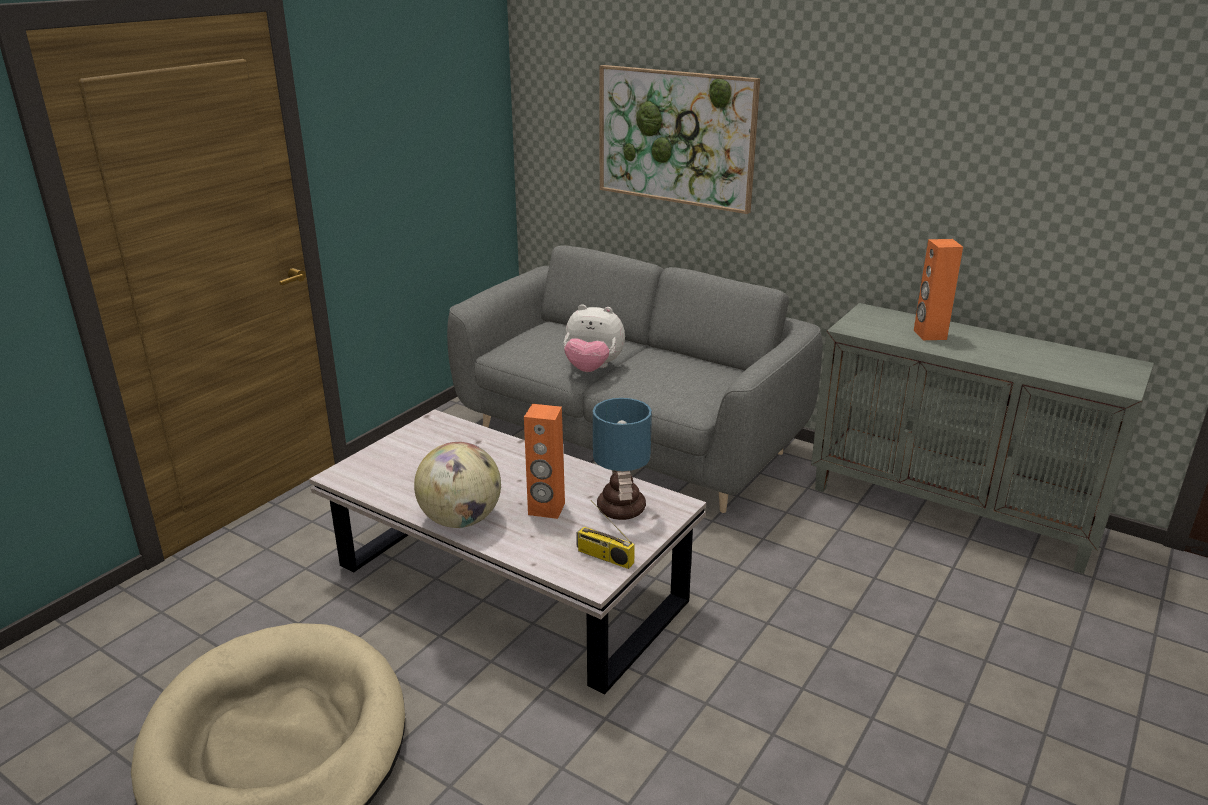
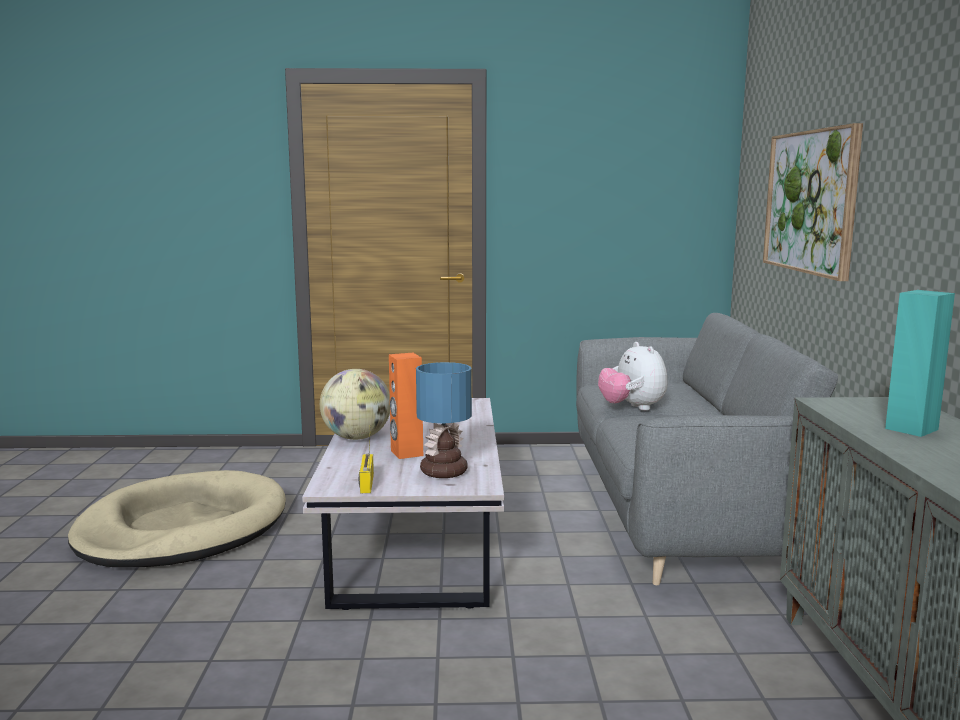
camera: 55 degrees right, 15 degrees down
(929, 335) = (910, 429): orange speaker -> turquoise speaker

